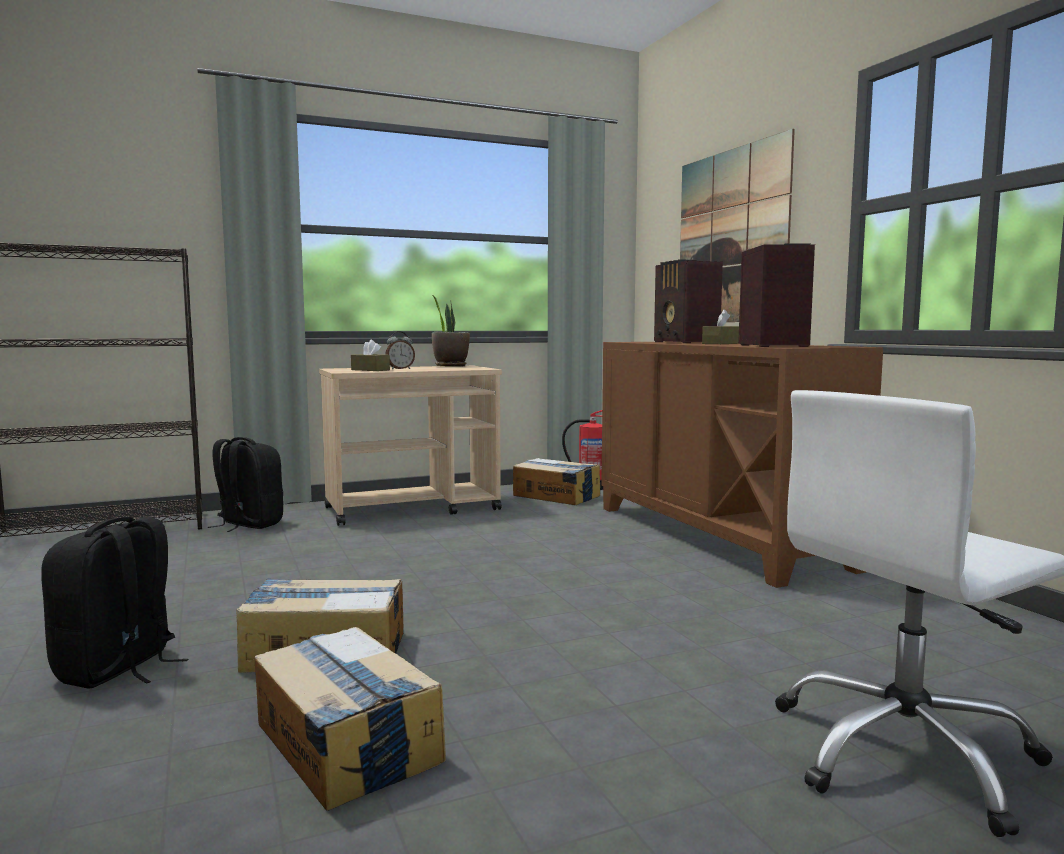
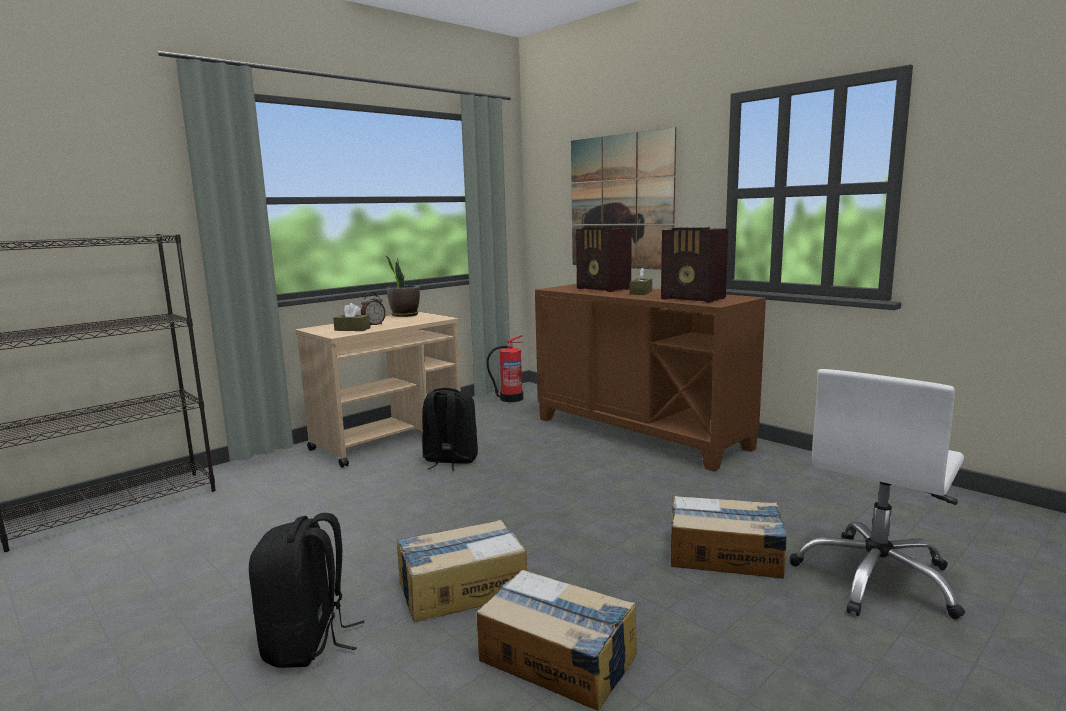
camera: 20 degrees left, 5 degrees up
(248, 524) = (256, 479): black backpack -> black backpack (450, 460)
(556, 496) = (492, 411): cardboard box -> cardboard box (725, 555)
(773, 345) = (693, 299): radio -> radio turned 150 degrees clockwise

